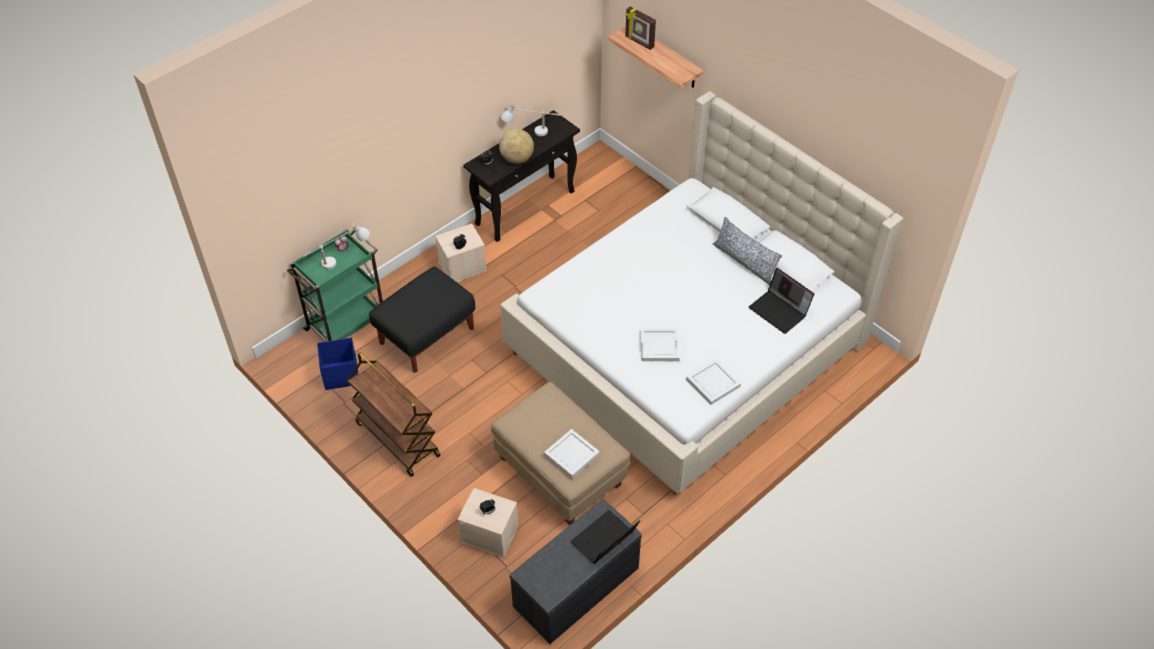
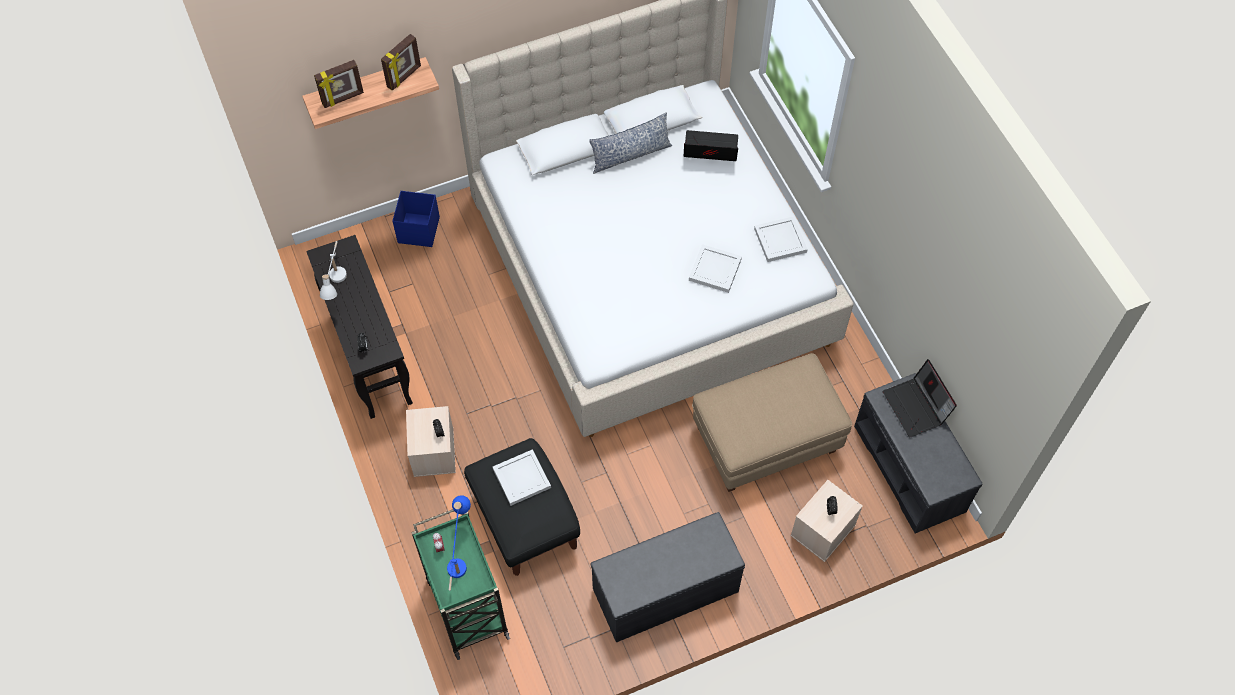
camera: 70 degrees left, 10 degrees up
(340, 262) = (459, 555): white table lamp -> blue table lamp
(340, 375) = (545, 632): blue storage box -> blue storage box (418, 231)
(397, 439) = (665, 592): brown cart -> grey bench
(517, 158) = (372, 314): globe -> none
(571, 455) = (805, 403): white tray -> white tray (522, 478)
(677, 65) = (404, 77): none -> picture frame
(780, 311) = (709, 150): laptop -> laptop turned 150 degrees counterclockwise

